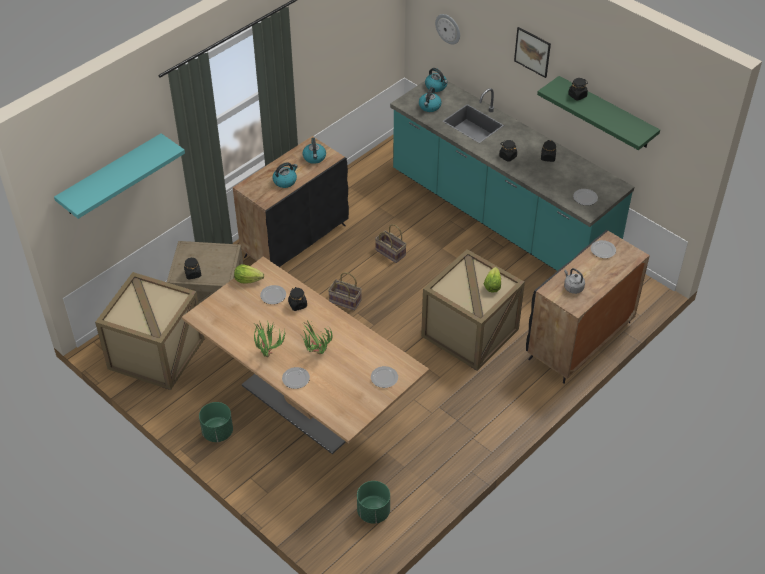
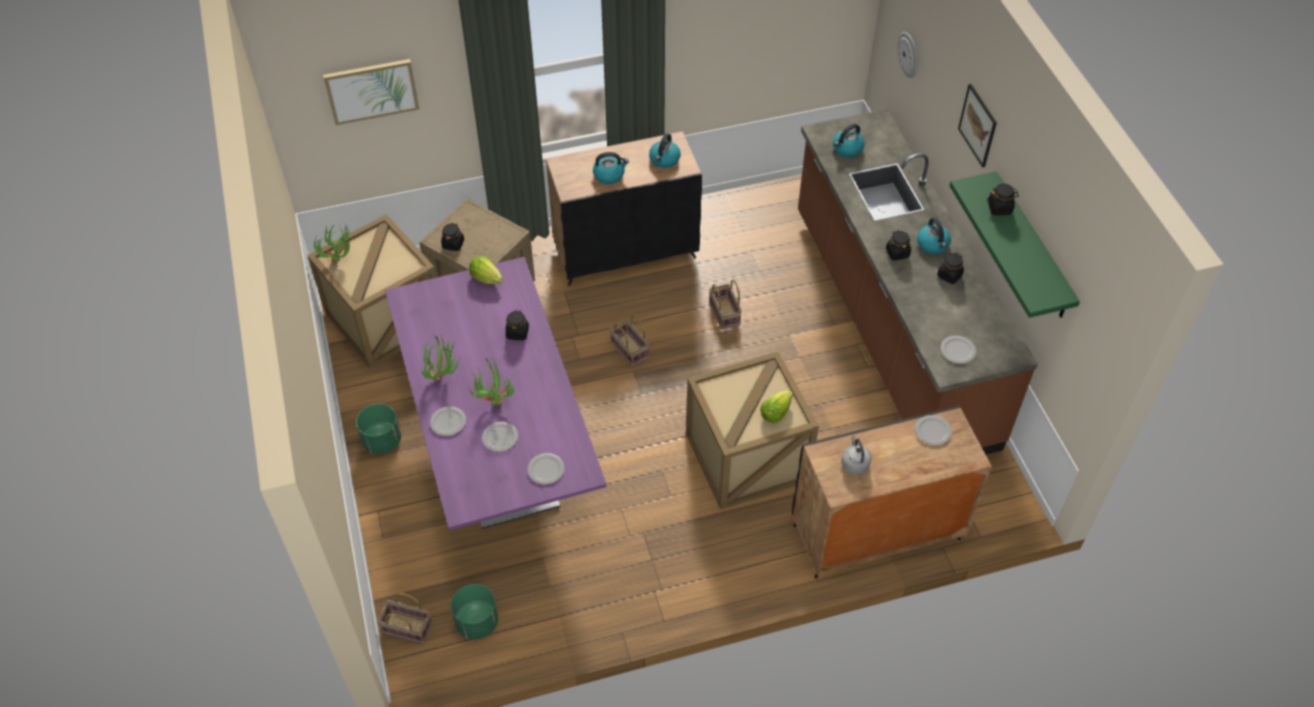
camera: 30 degrees right, 5 degrees up
(111, 175) = (371, 90): turquoise shelf -> picture
(123, 316) = (340, 262): none -> potted plant
(273, 295) = (500, 309): plate -> plate (500, 437)
(307, 401) = (501, 452): beige dining table -> purple dining table
(328, 539) = (406, 628): none -> basket
(436, 86) = (875, 126): kettle -> kettle (933, 244)
(500, 217) = (890, 327): turquoise counter -> brown counter

